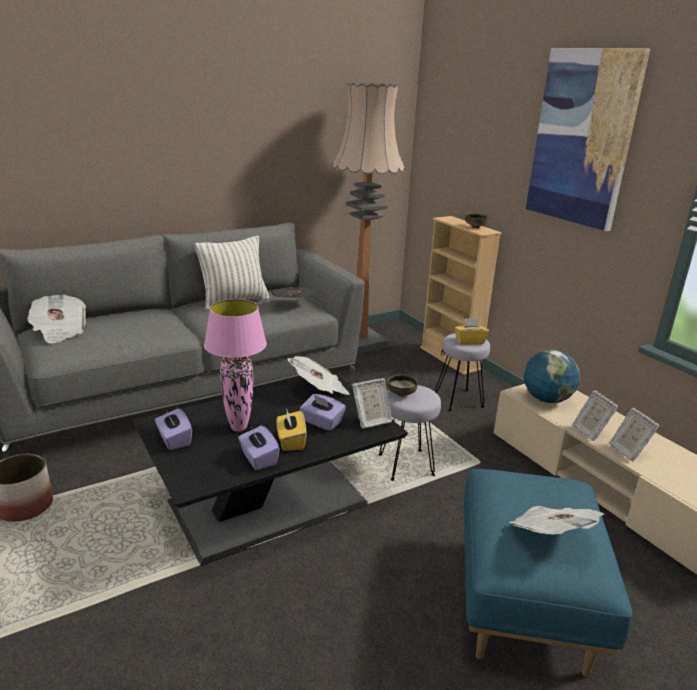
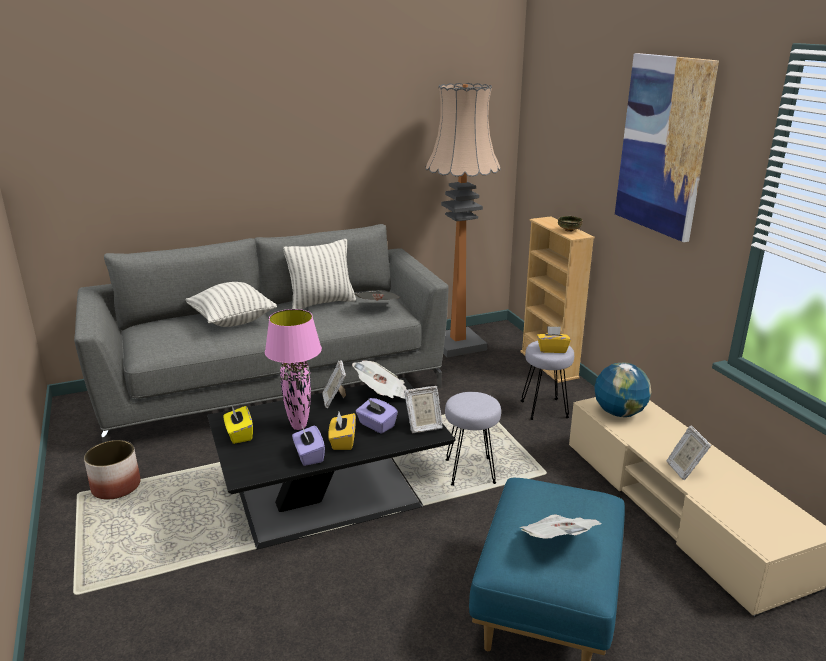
camera: 10 degrees right, 0 degrees up
(59, 331) = (156, 329): newspaper -> none
(143, 321) = (232, 321): none -> pillow
(174, 440) = (239, 434): purple tissue box -> yellow tissue box
(401, 394) = (462, 401): bowl -> none
(590, 431) = (651, 448): picture frame -> picture frame (334, 400)

